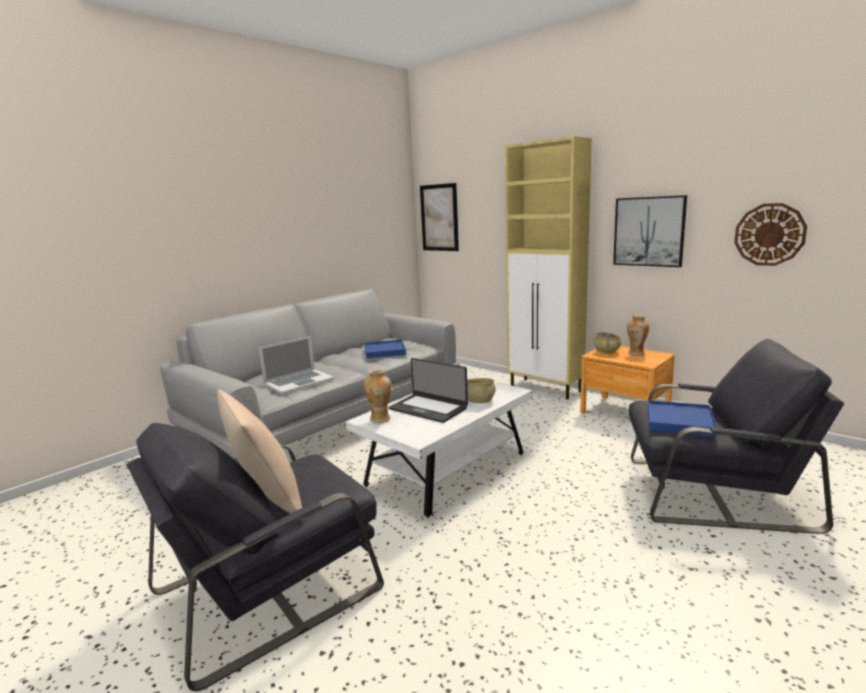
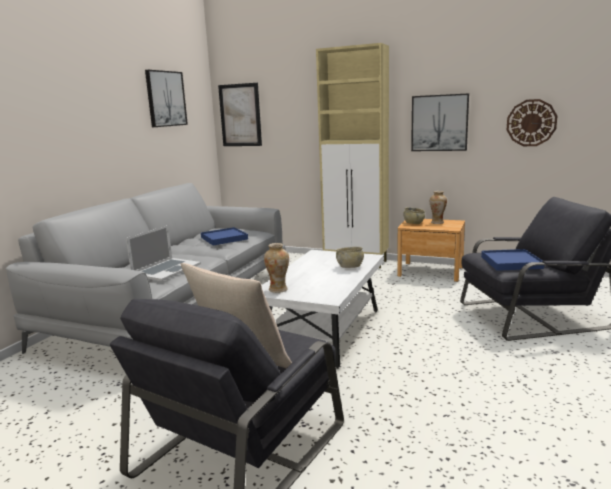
camera: 20 degrees left, 0 degrees up
(354, 202) = (165, 99): none -> picture
(428, 408) = (312, 276): laptop -> none

